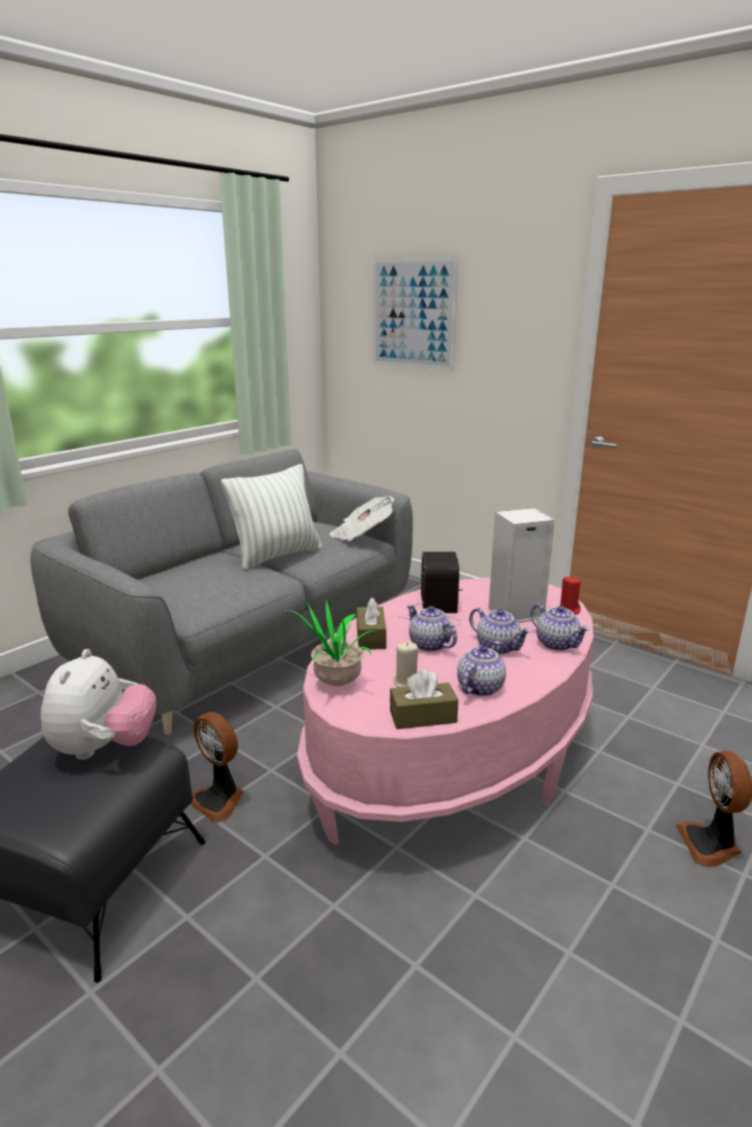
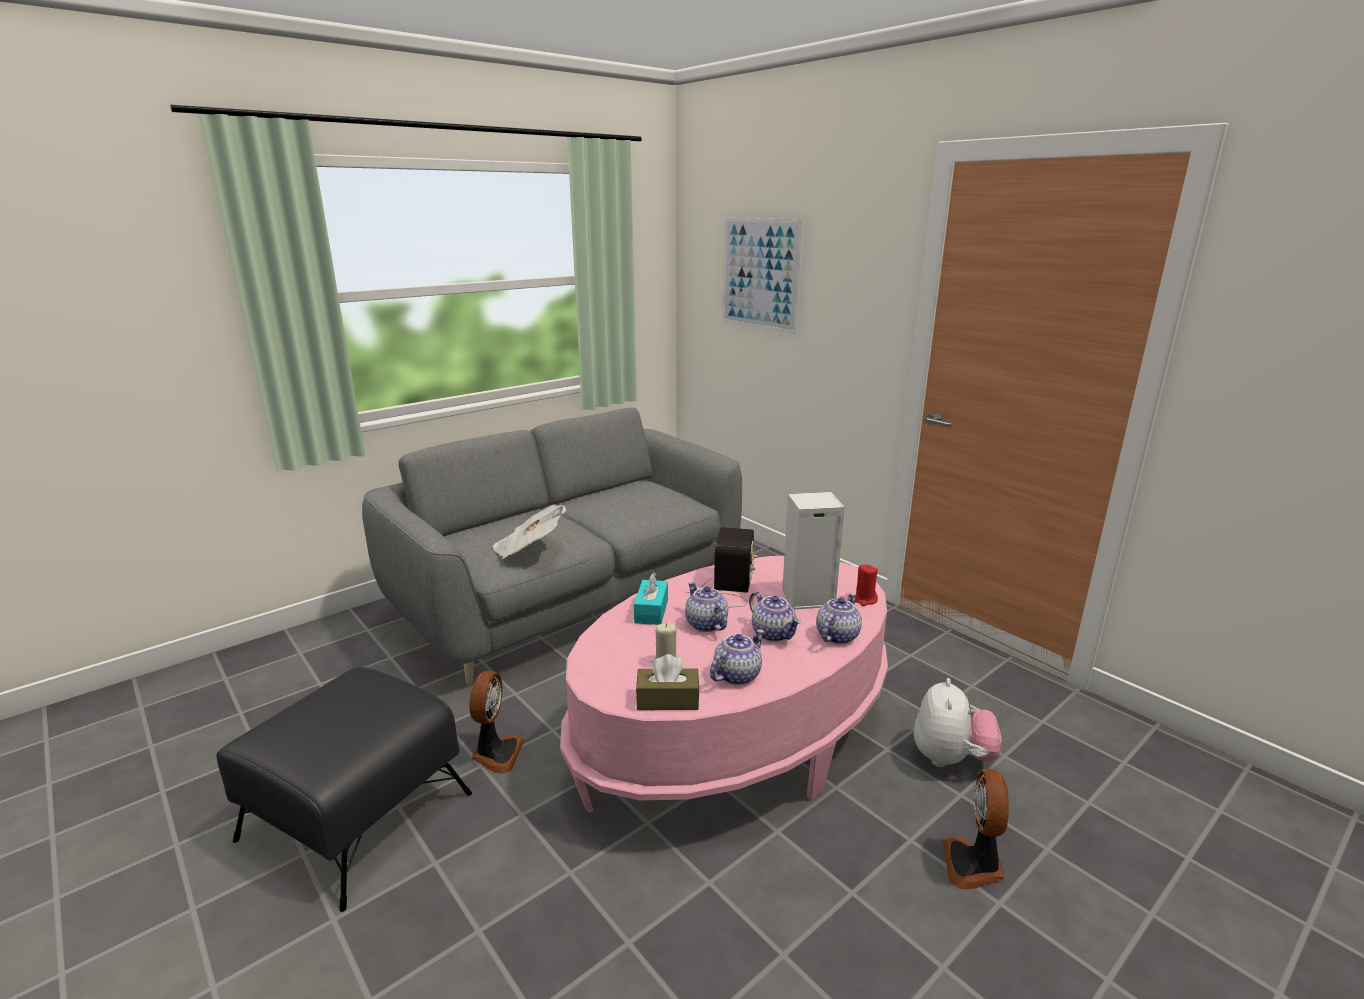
camera: 10 degrees right, 0 degrees up
(104, 748) = (378, 697): plush toy -> plush toy (950, 758)
(219, 799) = (496, 753): fan -> fan turned 135 degrees counterclockwise
(276, 556) = (595, 516): pillow -> none
(333, 683) = (596, 656): potted plant -> none
(362, 535) = (686, 499): newspaper -> newspaper (529, 549)
(371, 637) = (651, 611): brown tissue box -> turquoise tissue box
(557, 644) = (837, 635): teapot -> teapot turned 120 degrees counterclockwise

